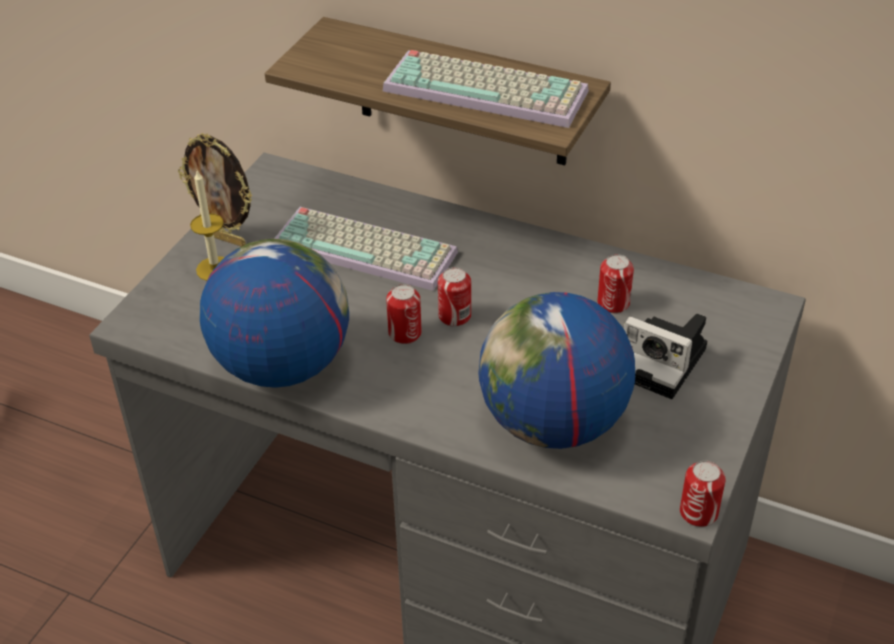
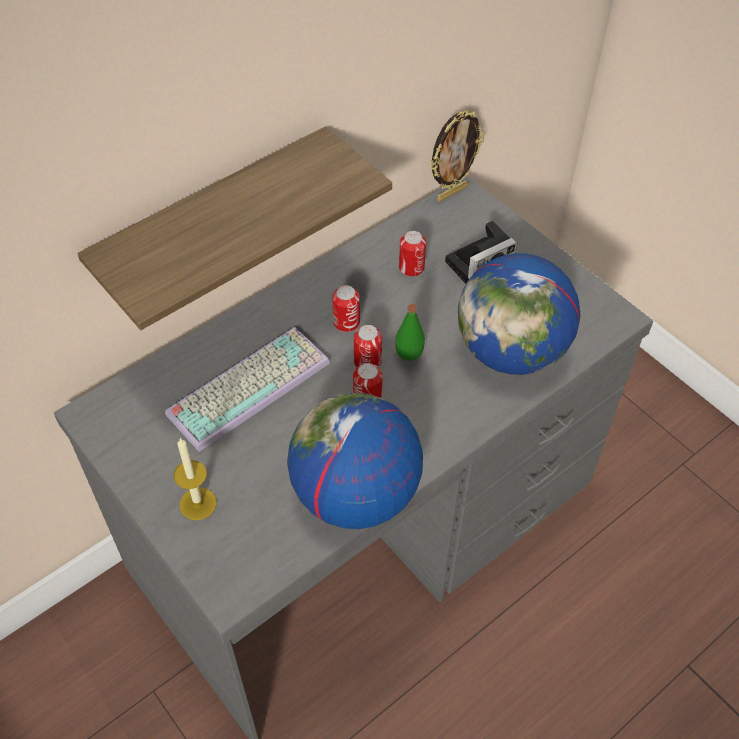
camera: 65 degrees left, 10 degrees up
(226, 239) = (161, 481): picture frame -> picture frame (451, 192)
(474, 346) = (408, 363): none -> green bottle
(489, 89) = (284, 193): keyboard -> none
(698, 512) = (625, 314): can -> can (346, 322)

